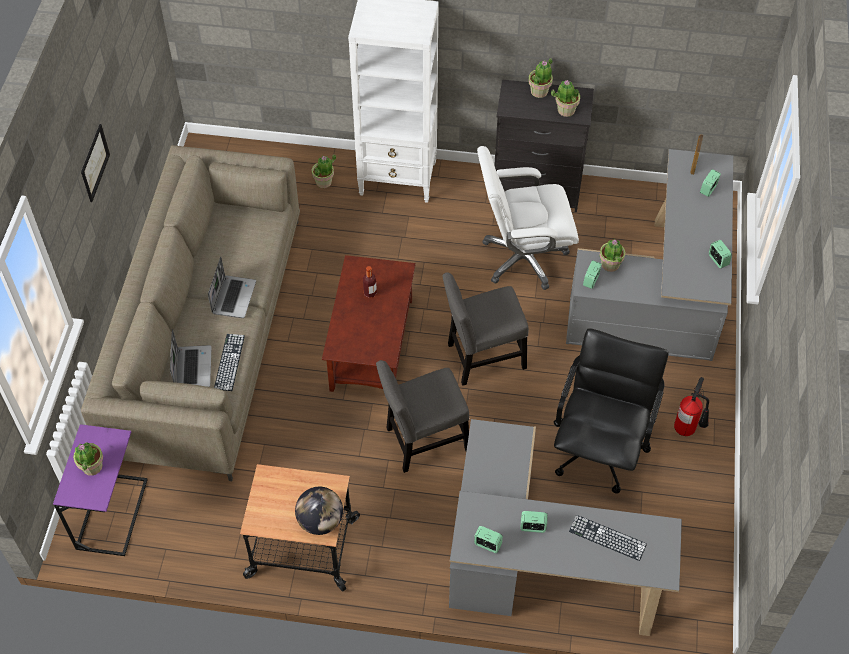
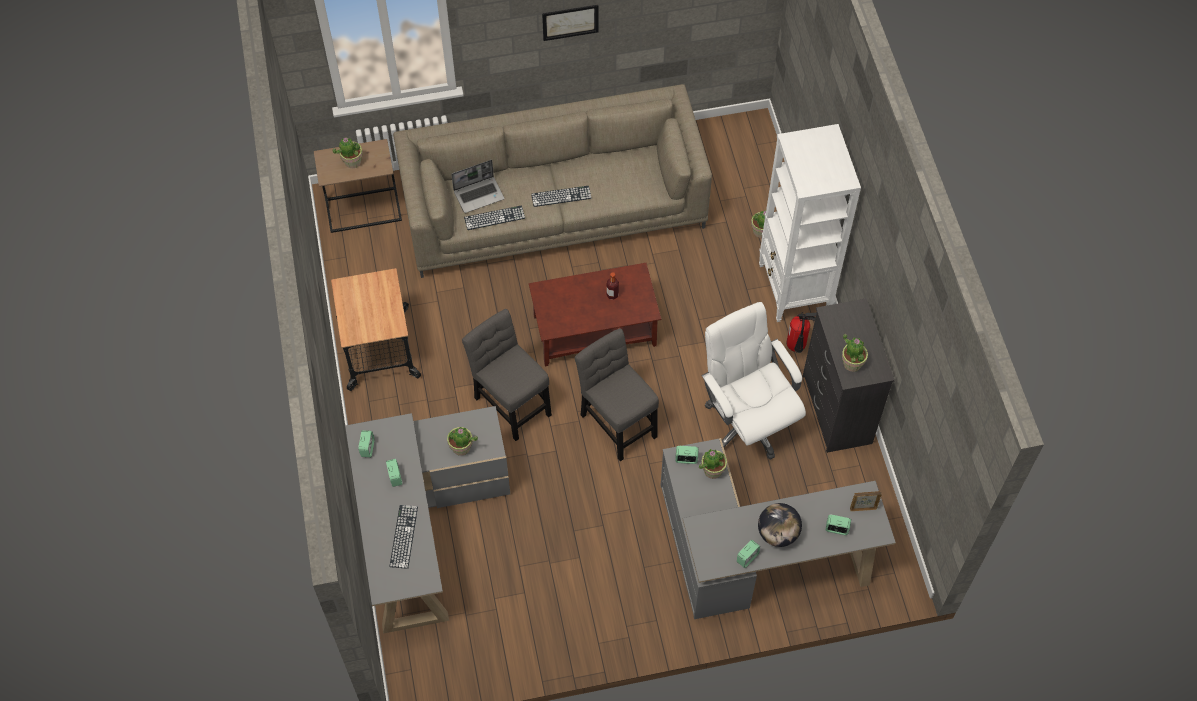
camera: 70 degrees right, 5 degrees up
(112, 513) = (363, 210): purple side table -> brown side table
(233, 297) = (561, 196): laptop -> keyboard
(320, 521) = (359, 329): globe -> globe (777, 533)
(539, 91) = (866, 334): potted plant -> potted plant (461, 447)
(599, 449) = (556, 545): black office chair -> none
(688, 429) = (607, 616): fire extinguisher -> fire extinguisher (797, 347)

